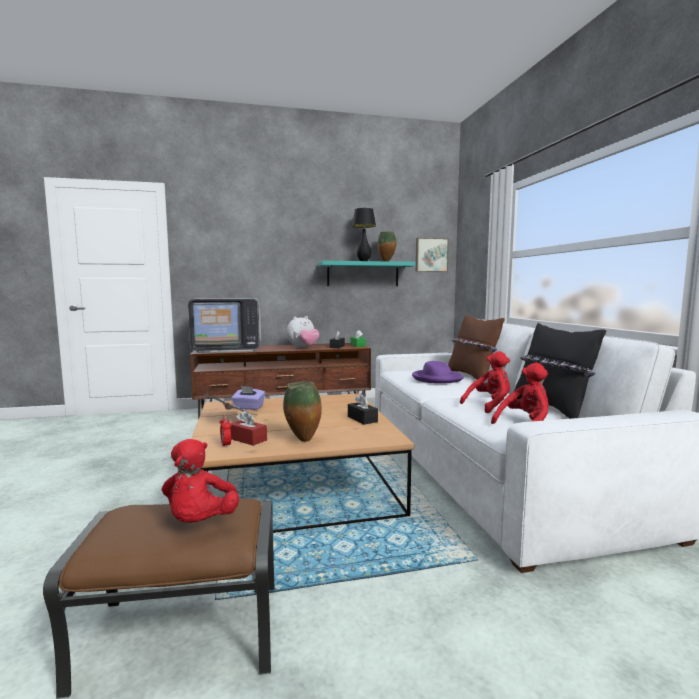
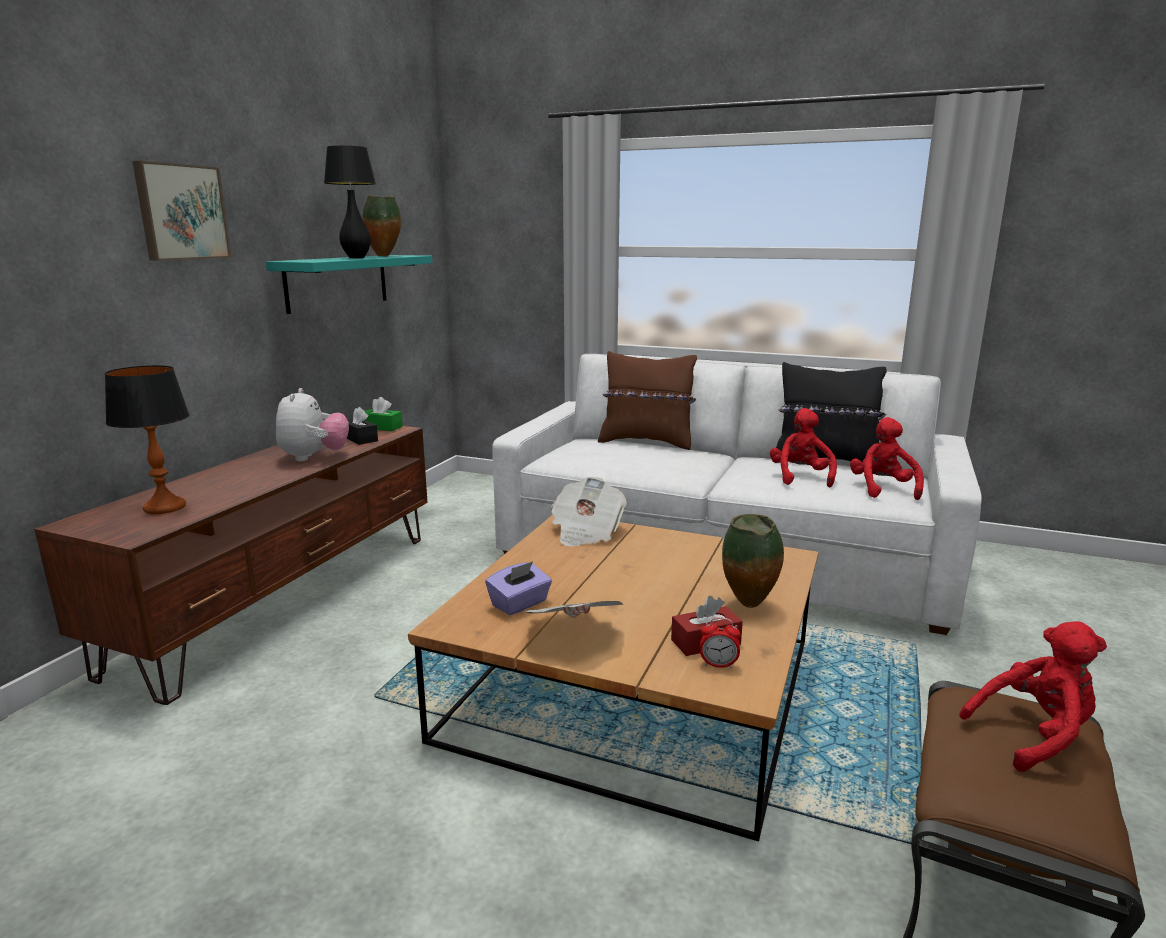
camera: 55 degrees left, 10 degrees up
(200, 523) = (1034, 735): red plush toy -> red plush toy turned 45 degrees counterclockwise
(228, 349) = (165, 507): television -> table lamp
(344, 401) = (586, 532): none -> newspaper
(362, 419) = (692, 547): black tissue box -> none
(431, 255) = (419, 238): picture -> picture (181, 212)
(436, 378) = (645, 457): purple hat -> none

